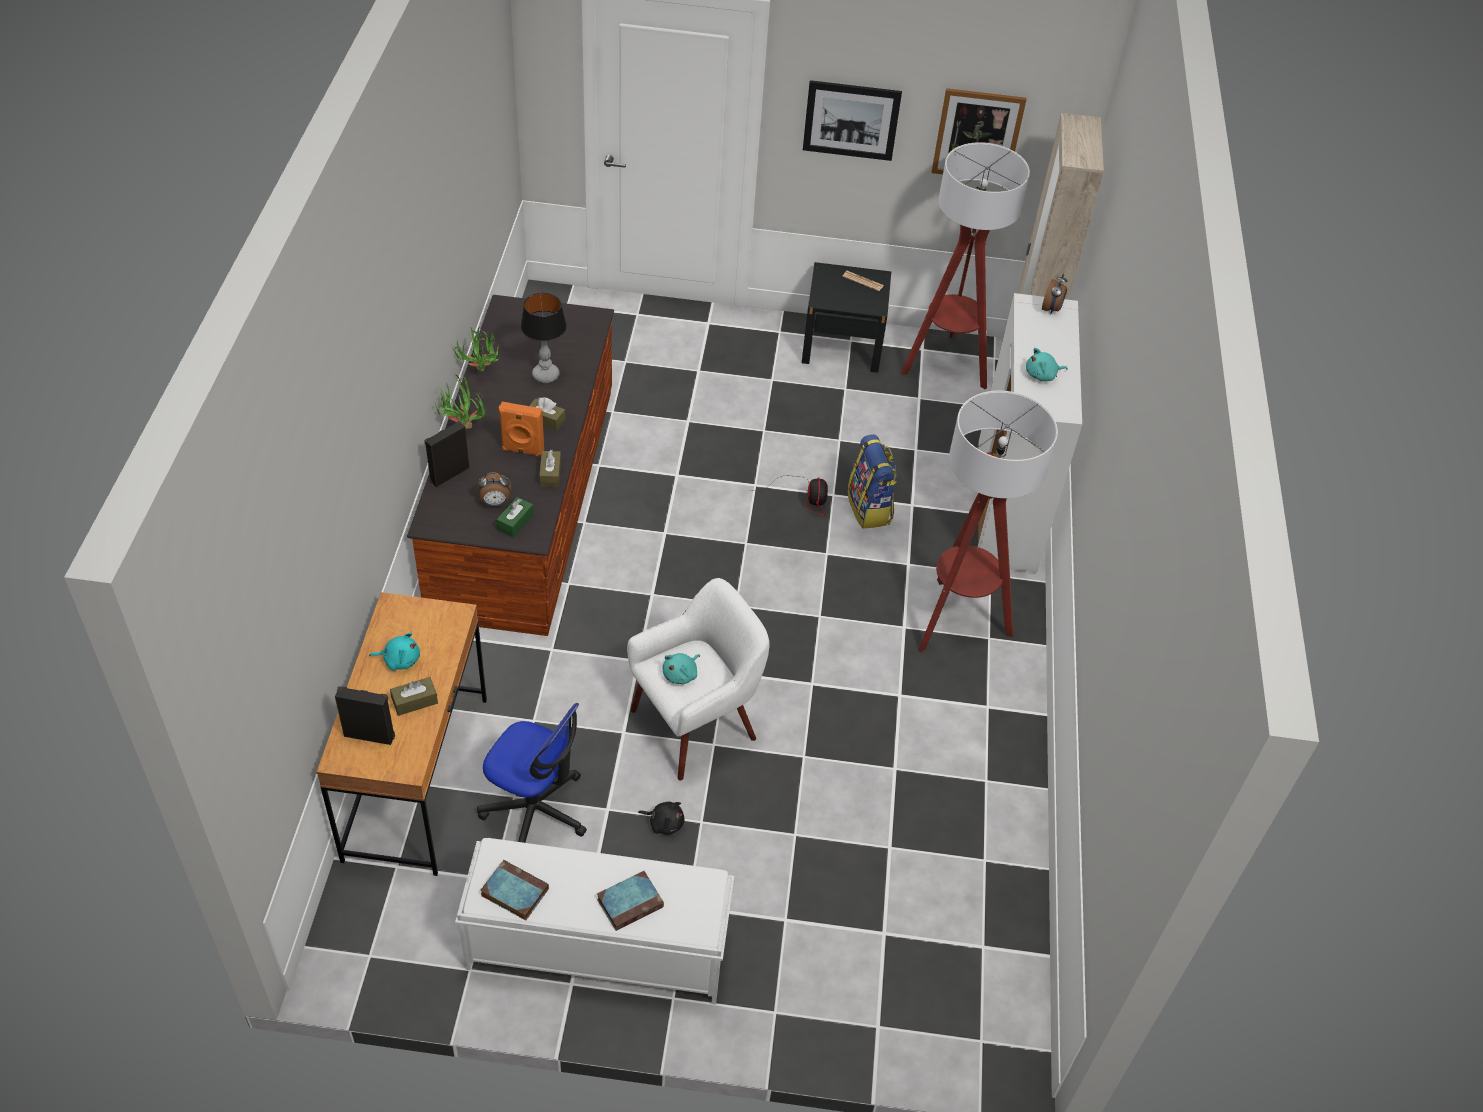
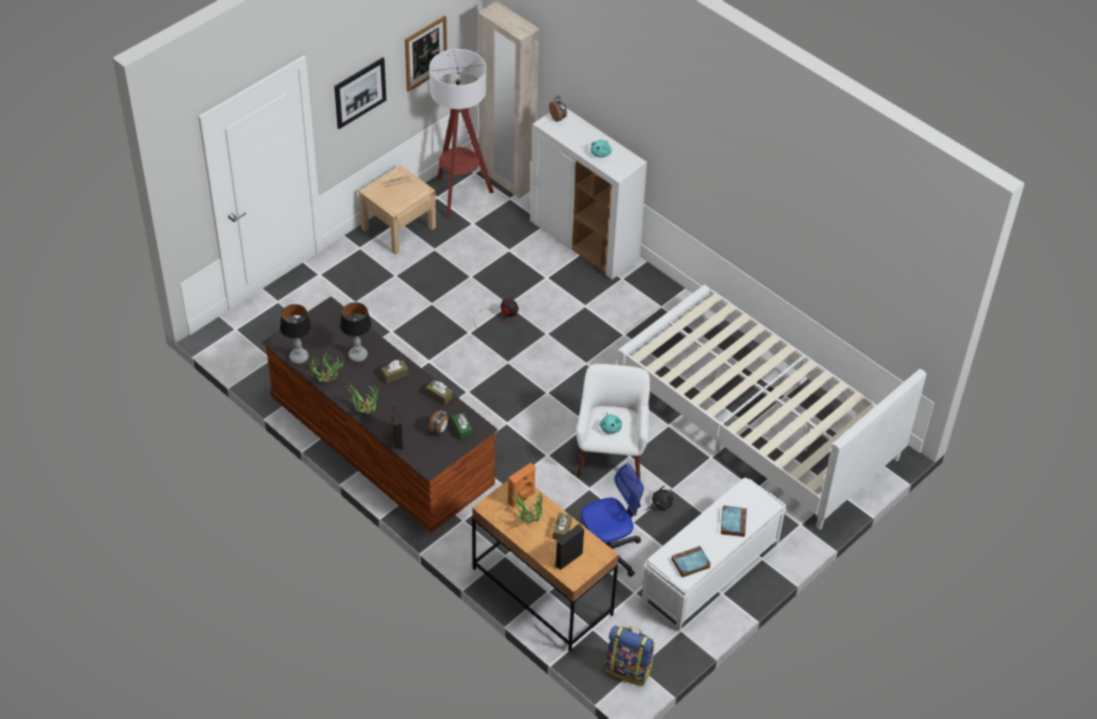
camera: 50 degrees left, 0 degrees up
(399, 660) = (528, 522): turquoise plush toy -> potted plant
(497, 332) = (299, 357): none -> table lamp
(522, 451) = (410, 397): orange speaker -> orange speaker (522, 498)
(842, 345) = (398, 228): black nightstand -> beige nightstand
(870, 508) = (532, 296): backpack -> backpack (629, 669)
(911, 851) = (757, 419): none -> white bed
(957, 622) = (640, 312): floor lamp -> none

